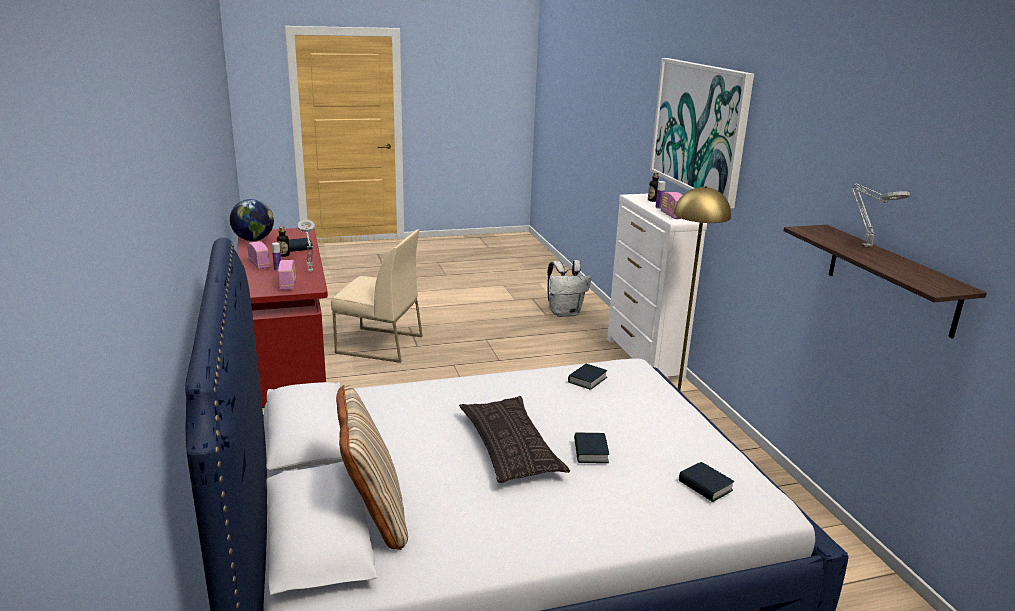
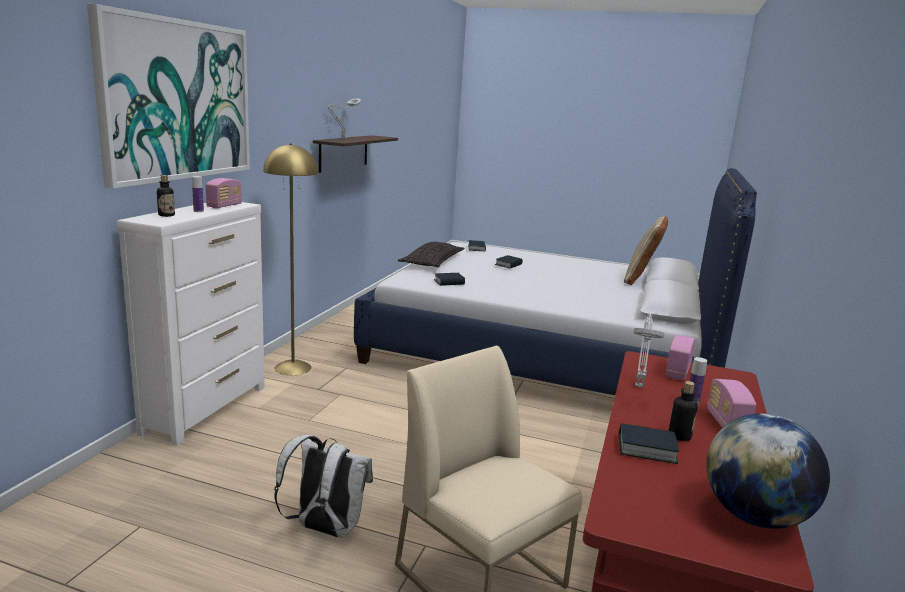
camera: 145 degrees left, 5 degrees down
(510, 446) = (547, 276): pillow -> pillow (432, 261)
(565, 313) = (110, 515): white backpack -> white backpack (325, 529)

